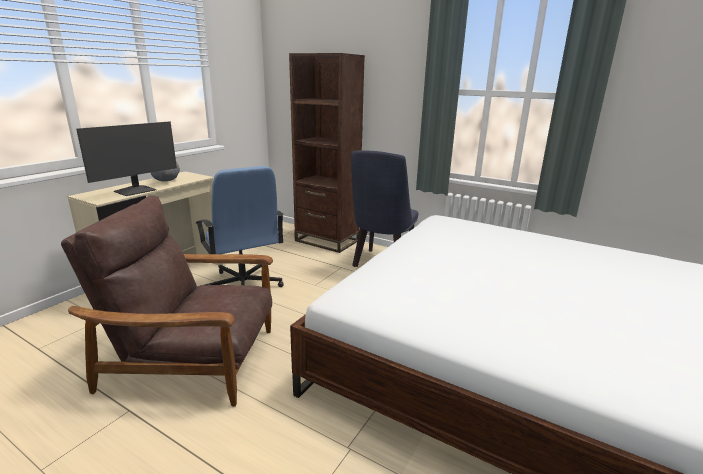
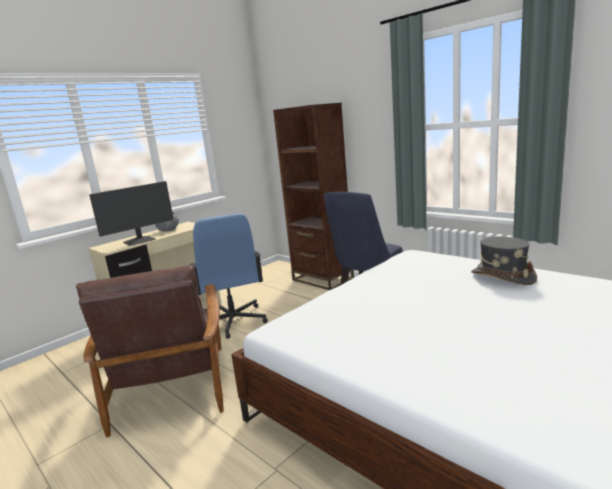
camera: 15 degrees right, 5 degrees down
(194, 359) = (172, 385): brown armchair -> brown armchair turned 120 degrees counterclockwise
(540, 245) = (502, 276): none -> grey hat

